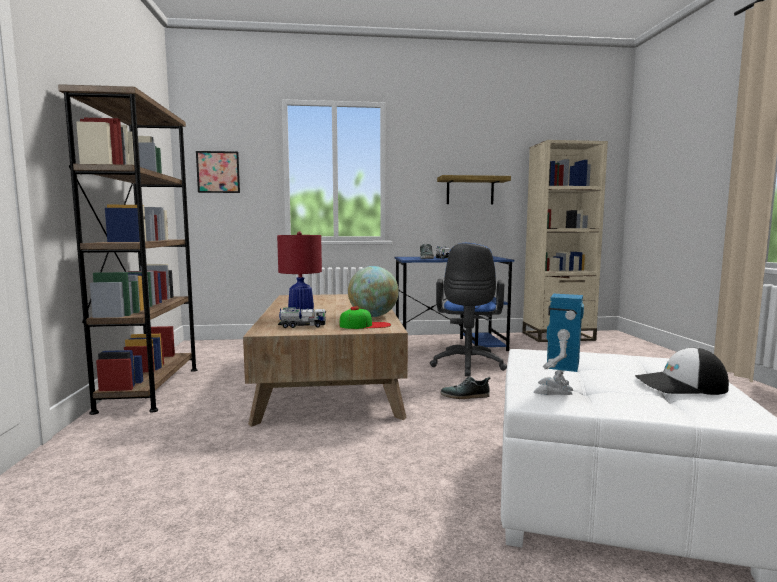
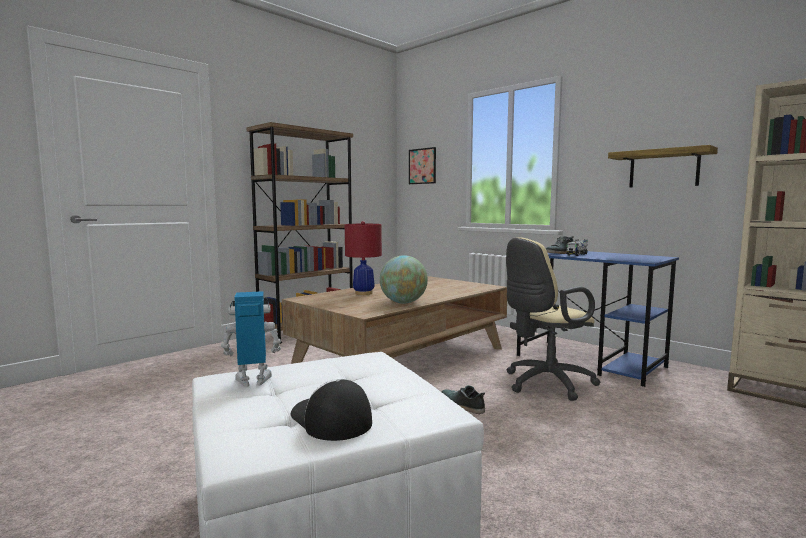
camera: 50 degrees right, 0 degrees up
(302, 326) = (332, 300): toy truck -> none
(365, 325) = (365, 307): cap -> none
(467, 366) = (545, 384): blue office chair -> beige office chair

